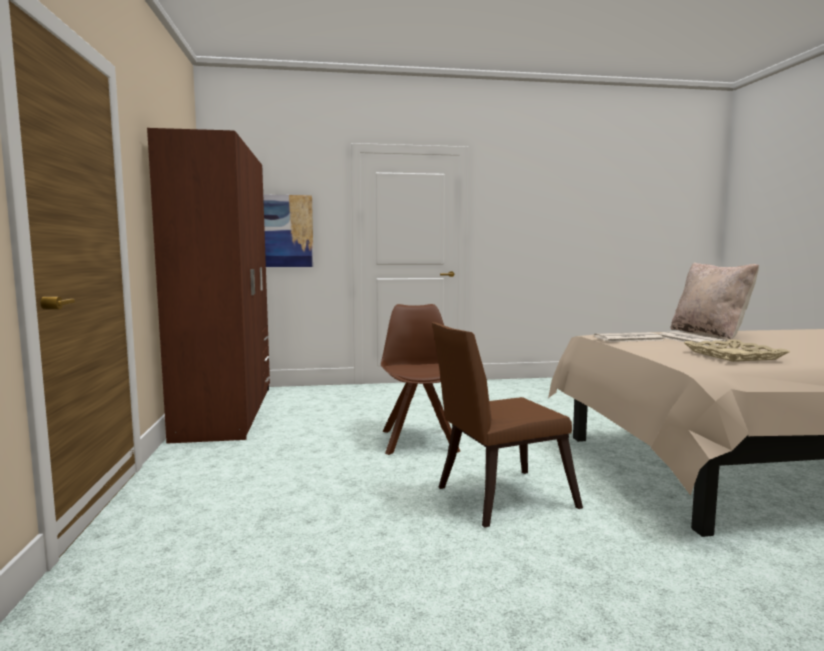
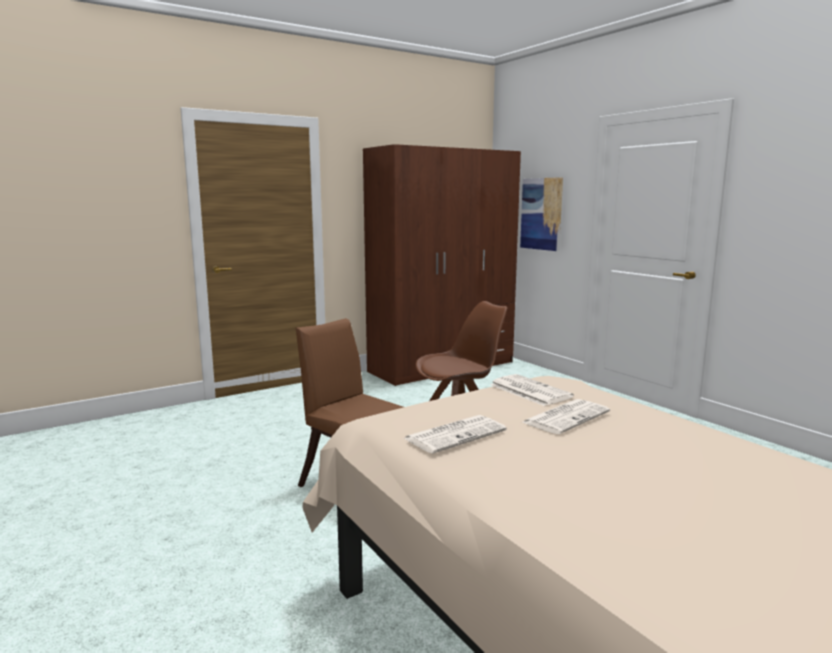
camera: 65 degrees right, 5 degrees up
(710, 334) = (665, 430): beige pillow -> none
(732, 355) = (455, 434): beige tray -> newspaper

